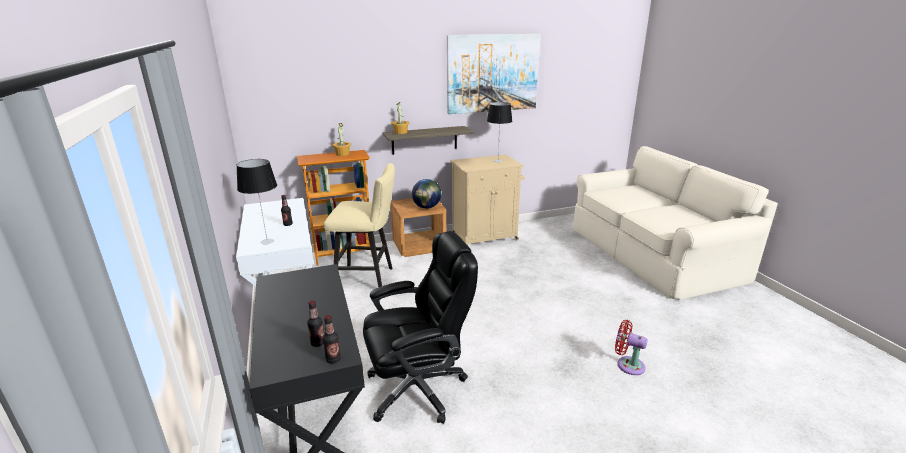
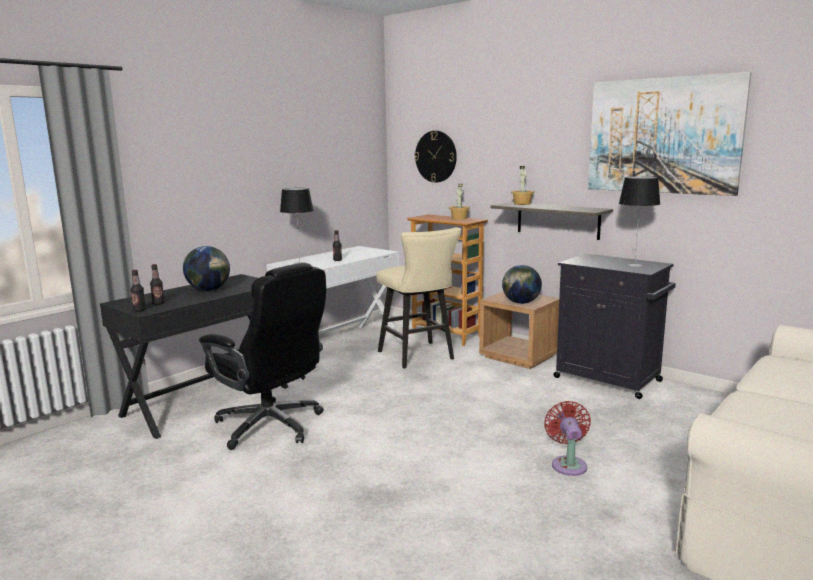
camera: 60 degrees right, 10 degrees down
(297, 100) = (436, 156): none -> wall clock
(302, 304) = (209, 290): none -> globe
(485, 237) = (609, 380): beige cabinet -> black cabinet
(627, 365) = (424, 541): red fan -> red fan (568, 464)

